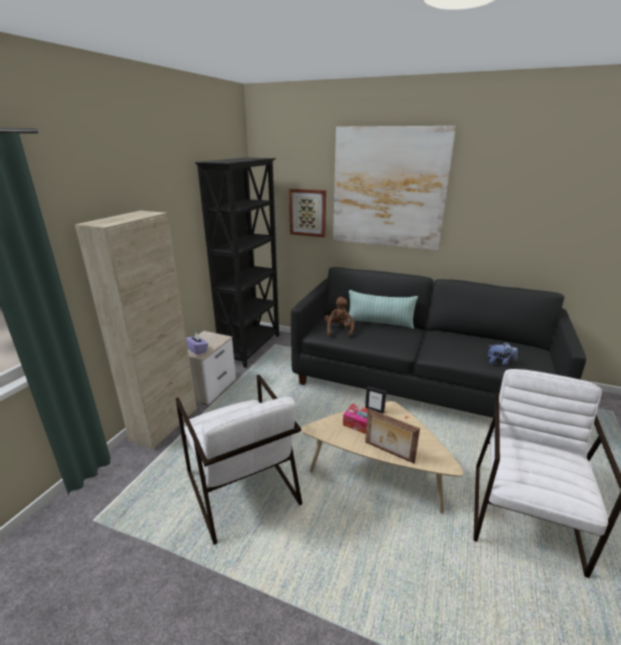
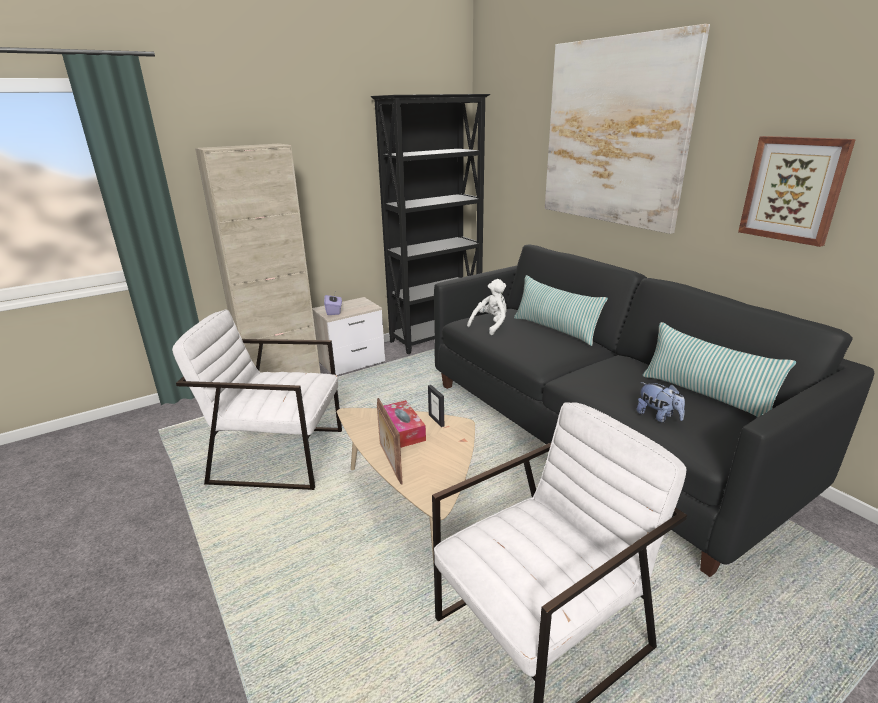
camera: 35 degrees right, 0 degrees up
(242, 488) = (278, 455): white armchair -> white armchair turned 90 degrees clockwise
(308, 212) = (523, 169): picture -> picture (793, 189)
(339, 330) = (491, 325): brown plush toy -> white plush toy
(500, 342) = (705, 395): none -> pillow

